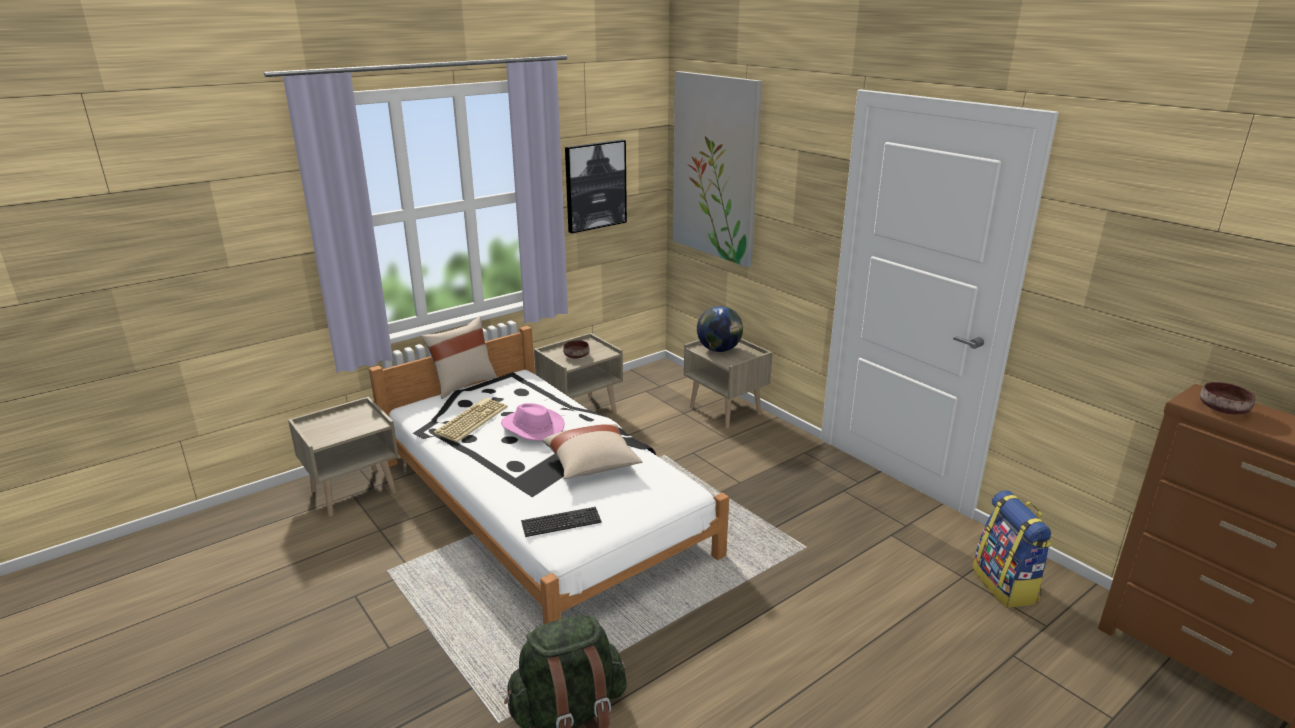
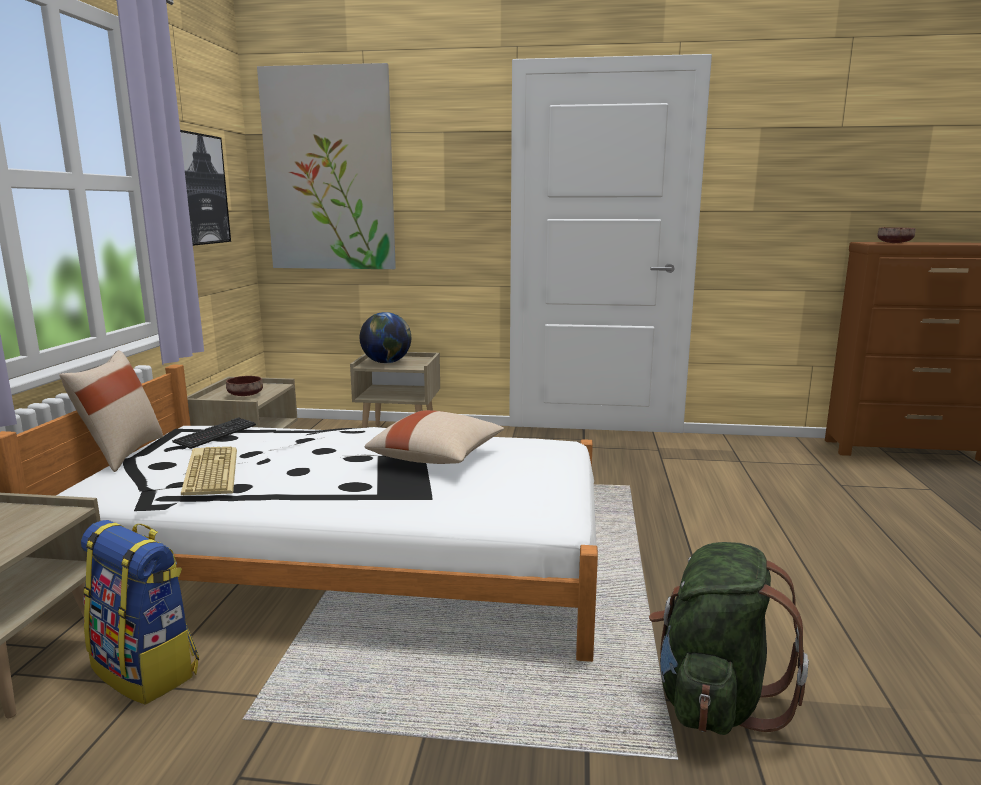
camera: 45 degrees left, 10 degrees down
(532, 428) = (309, 454): pink hat -> none
(561, 523) = (511, 503): keyboard -> keyboard (216, 434)
(1006, 585) = (766, 455): backpack -> backpack (147, 670)

